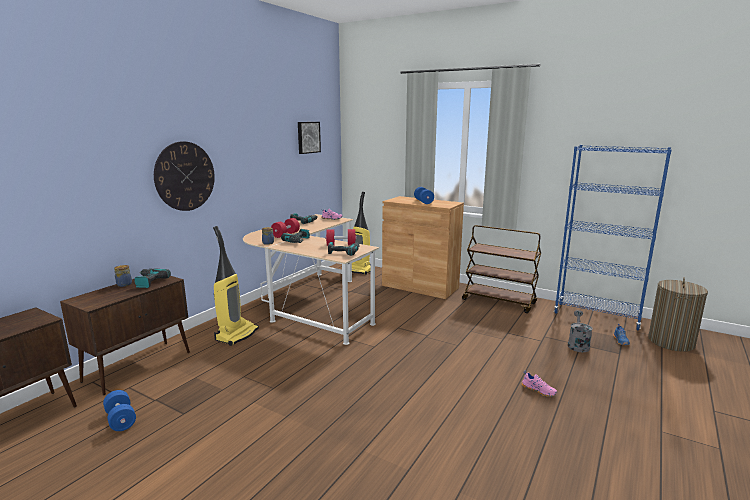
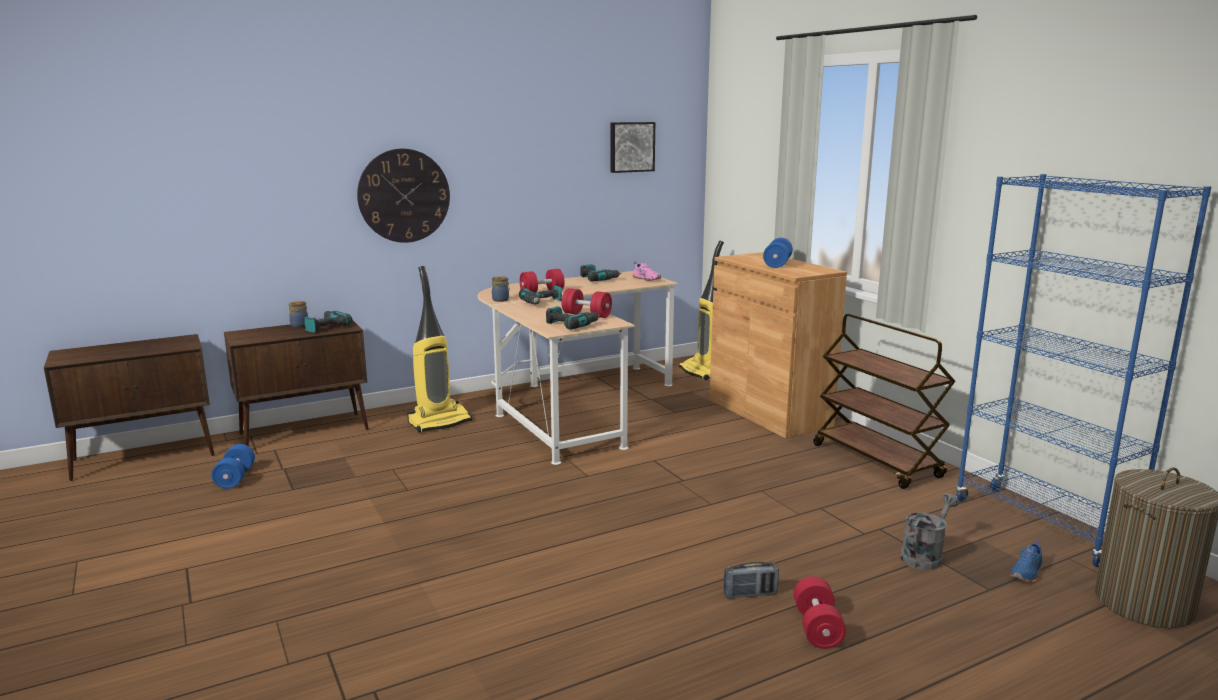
camera: 30 degrees right, 0 degrees up
(539, 390) = (750, 594): pink shoe -> radio
(587, 398) = (817, 628): none -> red dumbbell

